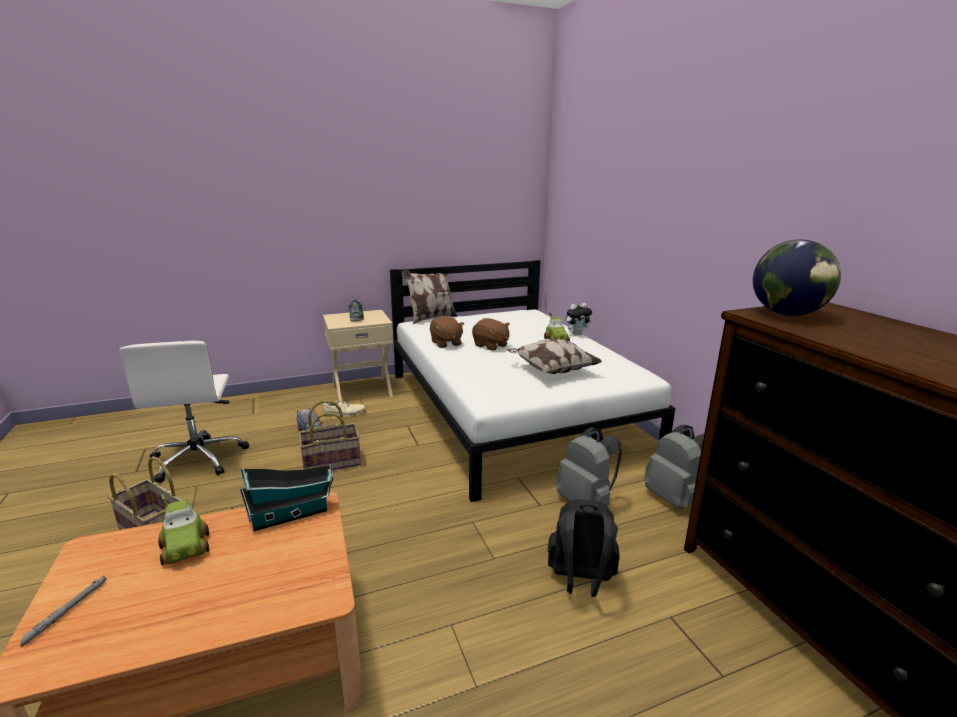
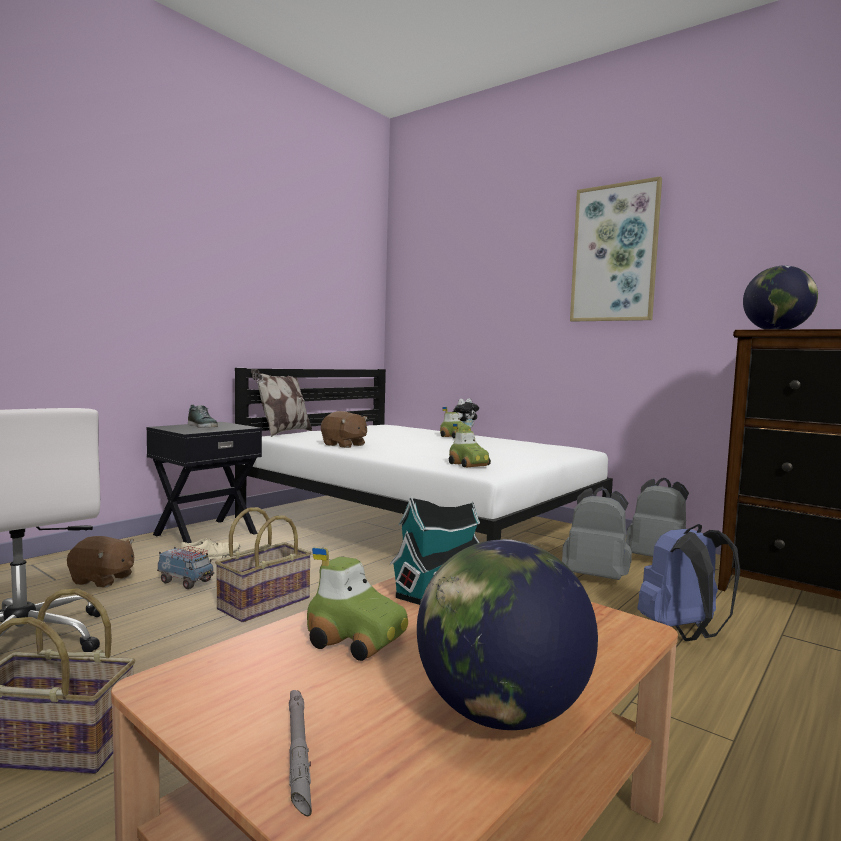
camera: 30 degrees left, 15 degrees down
(161, 629) = (501, 714): none -> globe
(362, 390) = (205, 534): beige nightstand -> black nightstand
(490, 345) = (398, 443): brown plush toy -> brown plush toy (102, 580)
(492, 388) = (469, 465): none -> toy car
(551, 370) = (495, 452): pillow -> none
(580, 582) = (683, 632): black backpack -> blue backpack
(708, 177) = (614, 253): none -> picture

